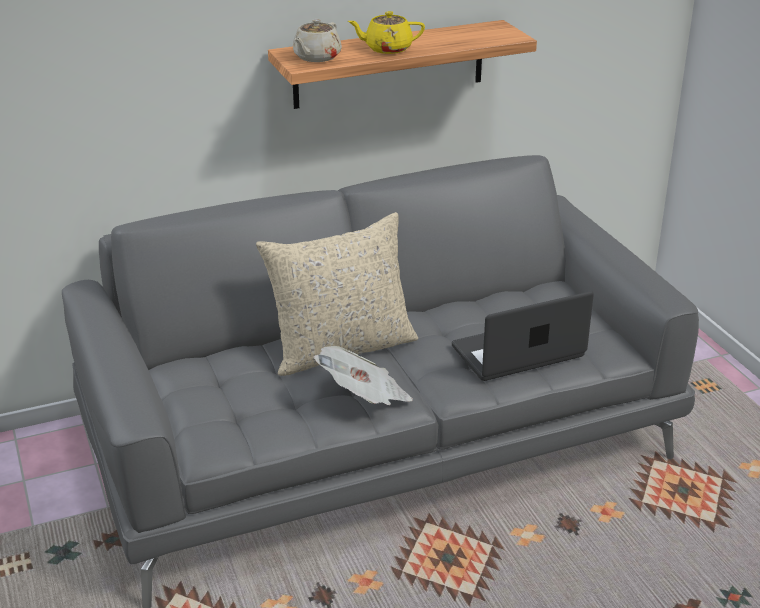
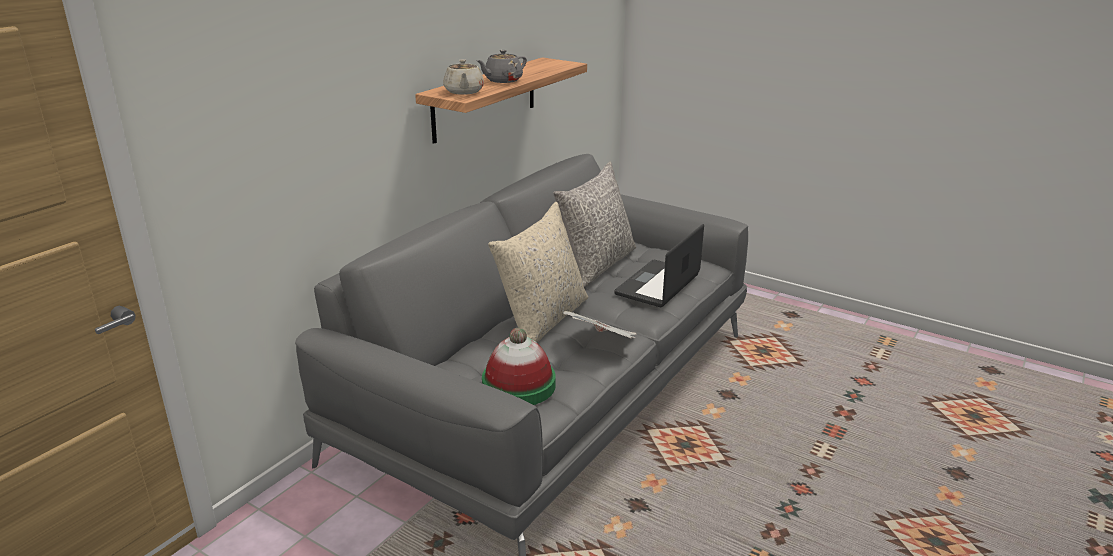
camera: 35 degrees left, 5 degrees down
(225, 410) = (518, 385): none -> hat
(387, 49) = (502, 80): yellow teapot -> grey teapot
(483, 303) = (597, 265): none -> grey pillow

